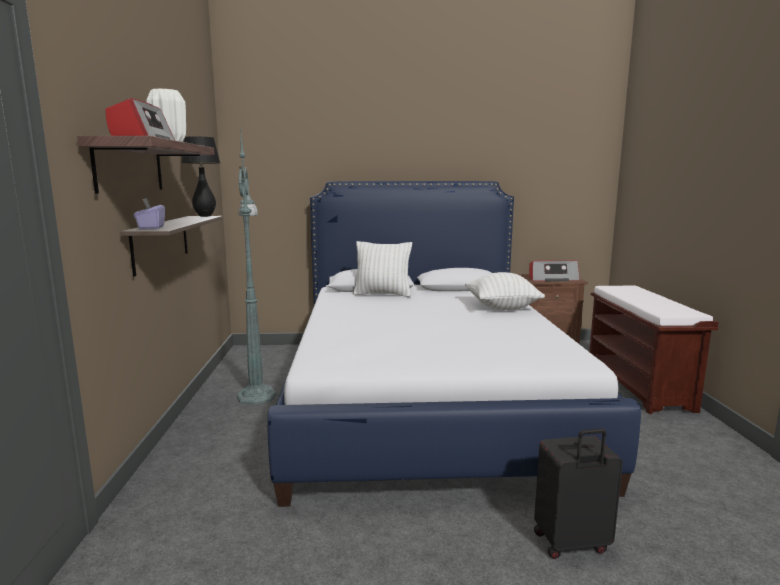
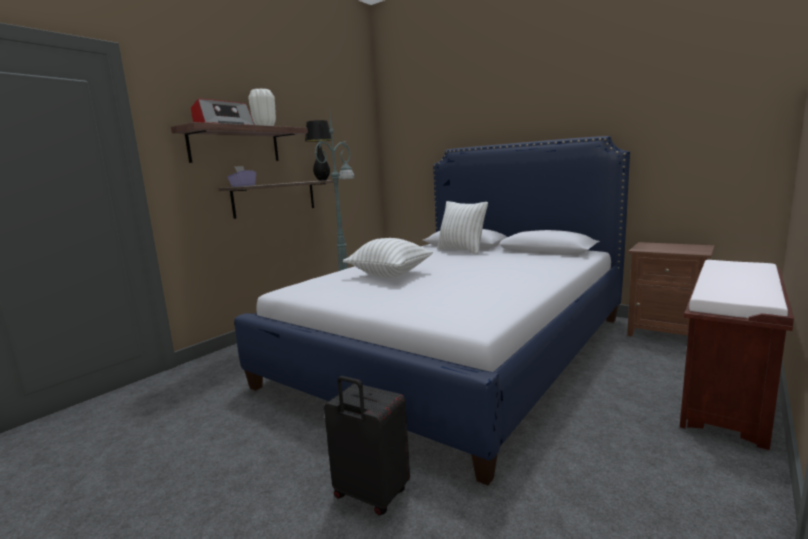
camera: 40 degrees right, 0 degrees up
(502, 307) = (538, 270): white pillow -> white pillow (390, 275)
(552, 279) = (669, 249): radio -> none

